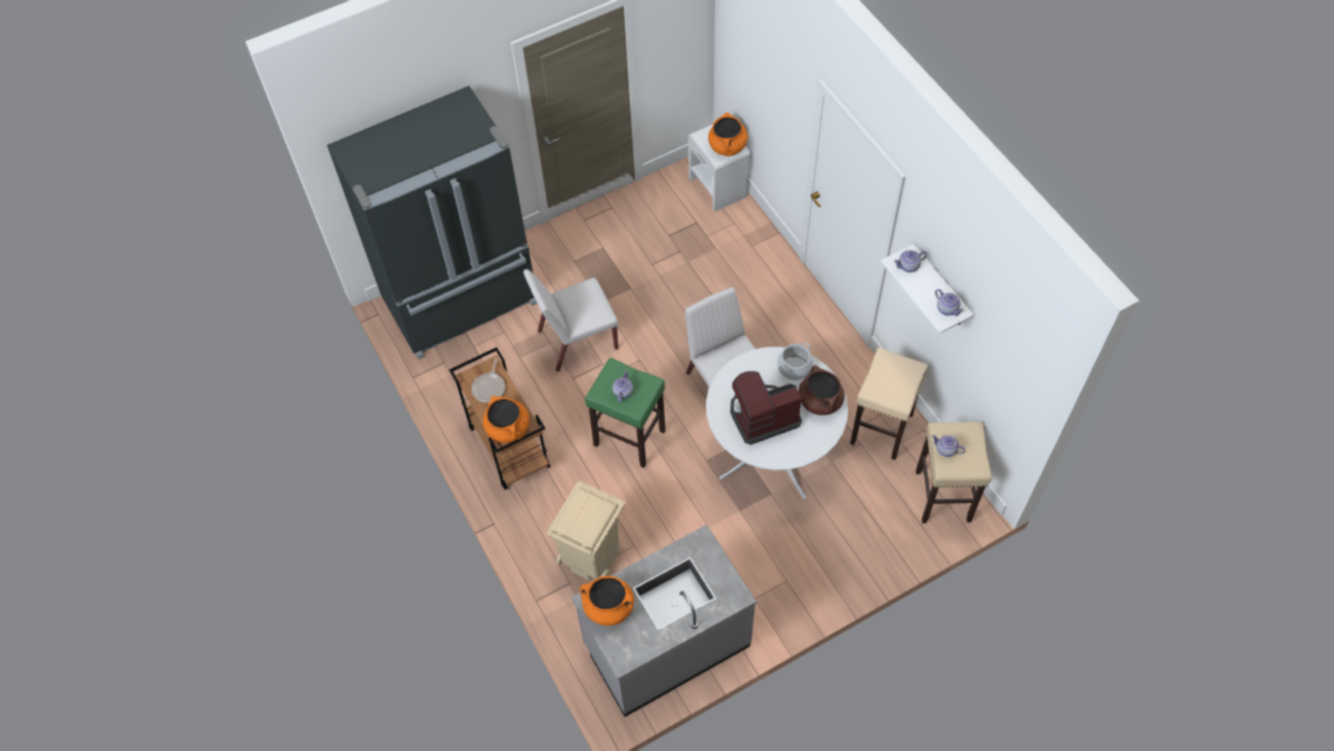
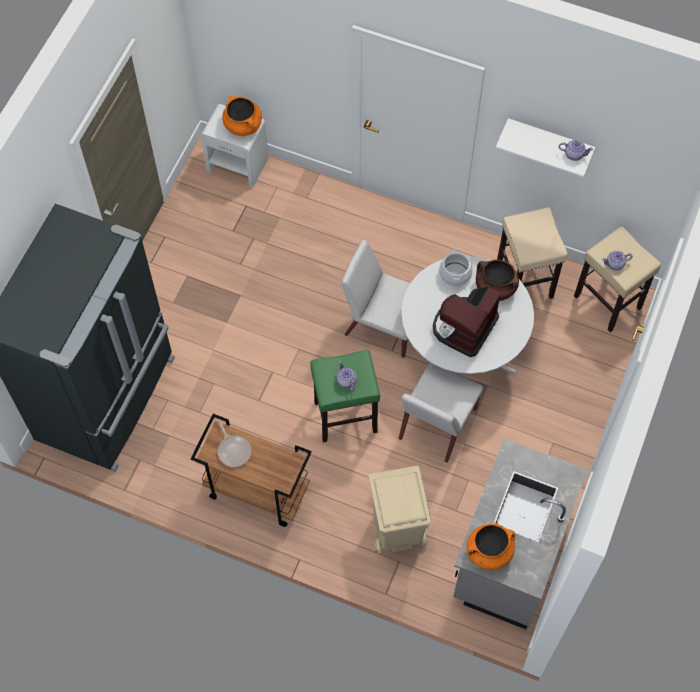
camera: 40 degrees left, 5 degrees up
(508, 428) = (279, 472): orange cooking pot -> none
(576, 340) = (234, 367): white chair -> white chair (437, 424)
(909, 266) = (520, 138): teapot -> none

